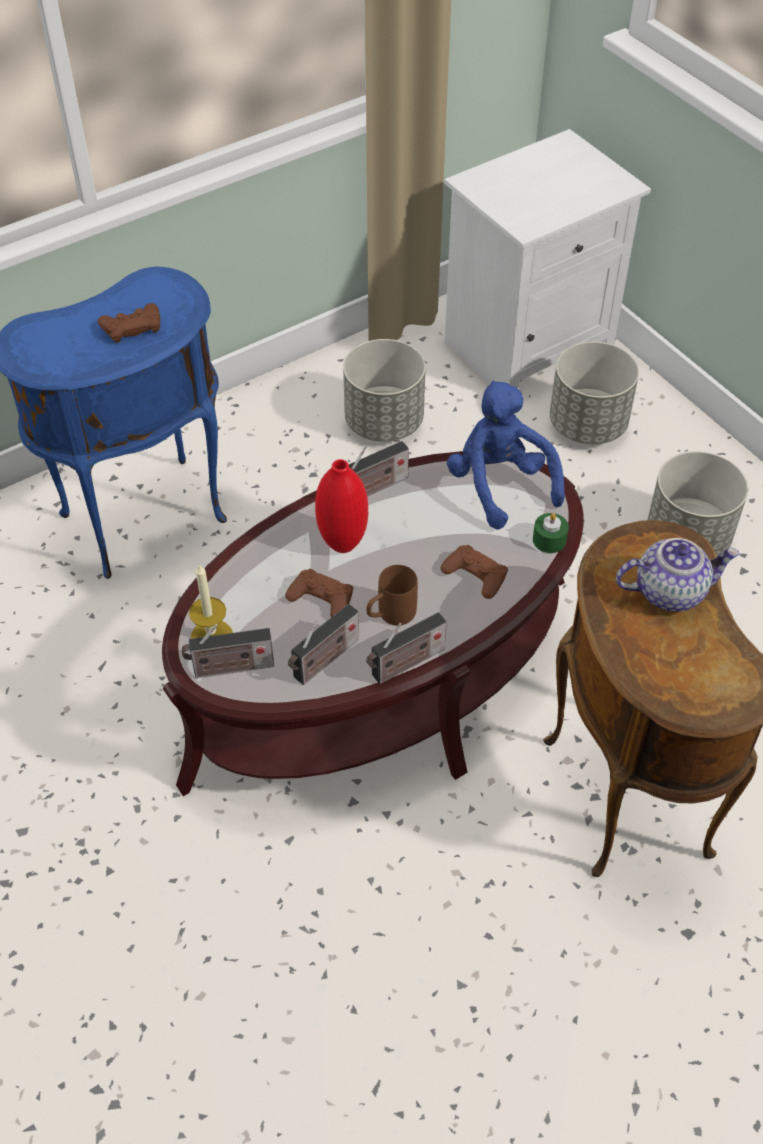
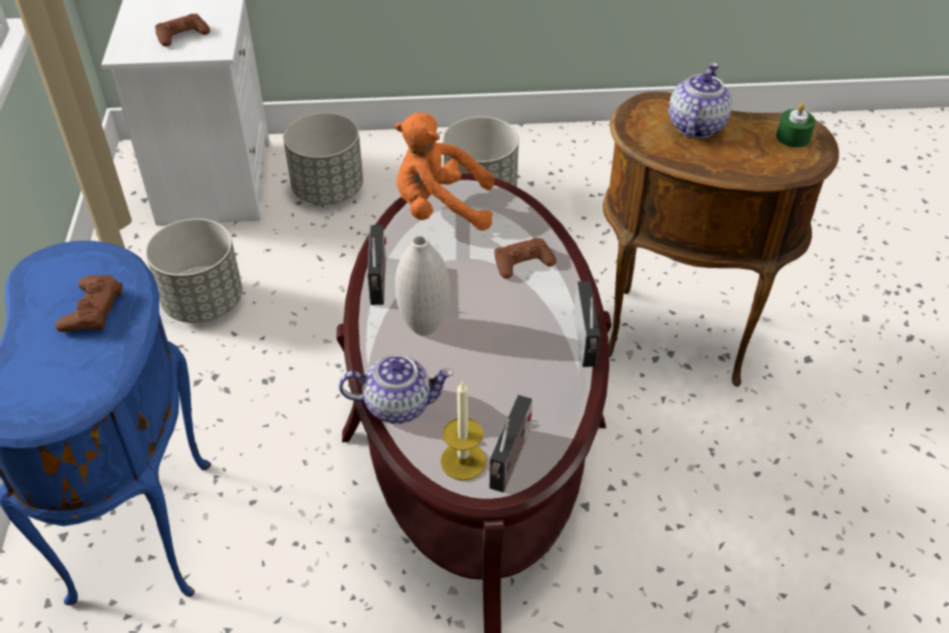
camera: 60 degrees left, 5 degrees down
(244, 568) = (398, 405): none -> teapot
(321, 598) = (475, 366): brown game controller -> brown game controller (182, 35)
(324, 661) = (546, 392): radio -> none
(343, 543) = (424, 326): red vase -> white vase
(390, 615) = (527, 330): brown mug -> none
(500, 485) = (440, 209): blue plush toy -> orange plush toy
(549, 540) = (519, 207): green candle -> green candle (793, 137)

